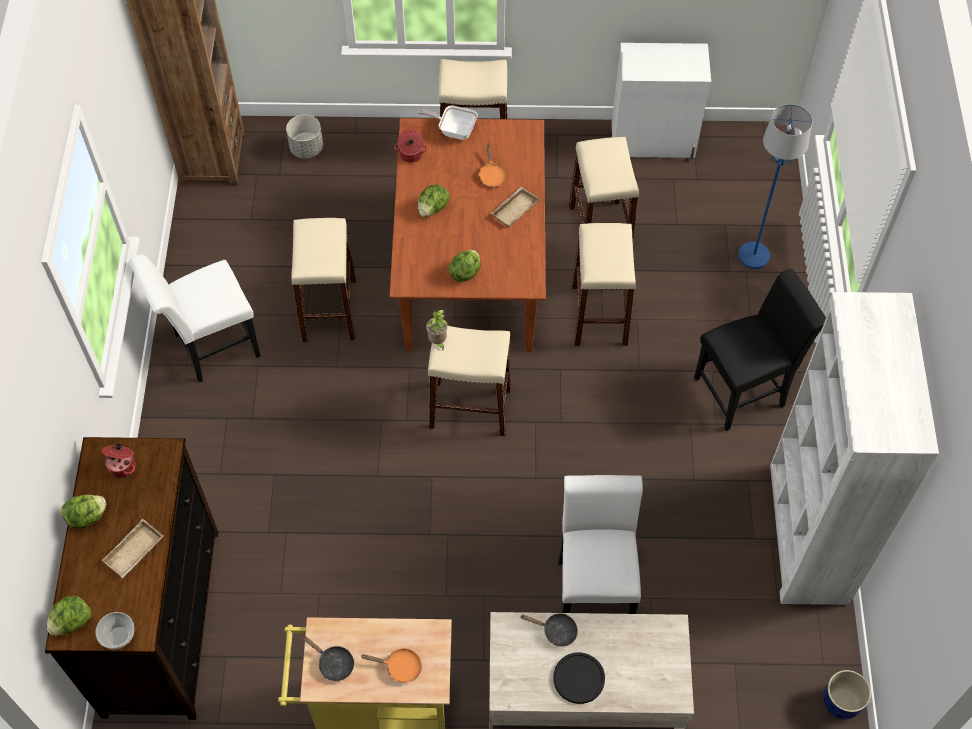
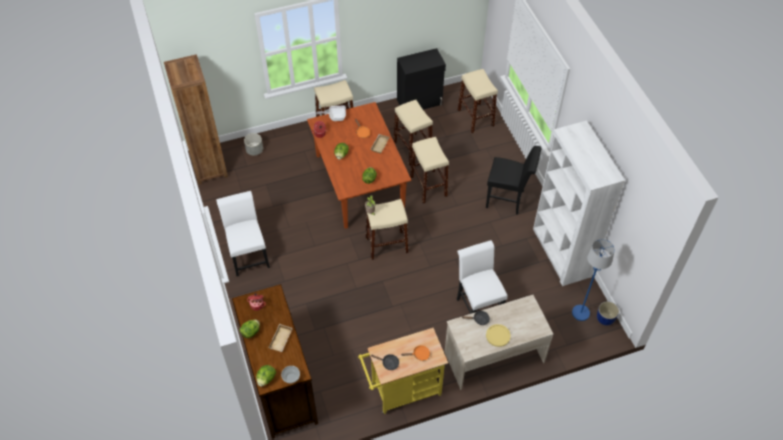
camera: 20 degrees left, 5 degrees down
(210, 347) = (248, 255): white chair -> white chair turned 120 degrees clockwise
(329, 310) = (299, 221): beige stool -> beige stool (475, 118)
(579, 678) = (498, 336): black plate -> yellow plate
(653, 141) = (420, 102): white cabinet -> black cabinet
(745, 389) = (508, 199): black chair -> black chair turned 60 degrees clockwise
(754, 256) = (487, 140): blue floor lamp -> blue floor lamp (581, 313)

